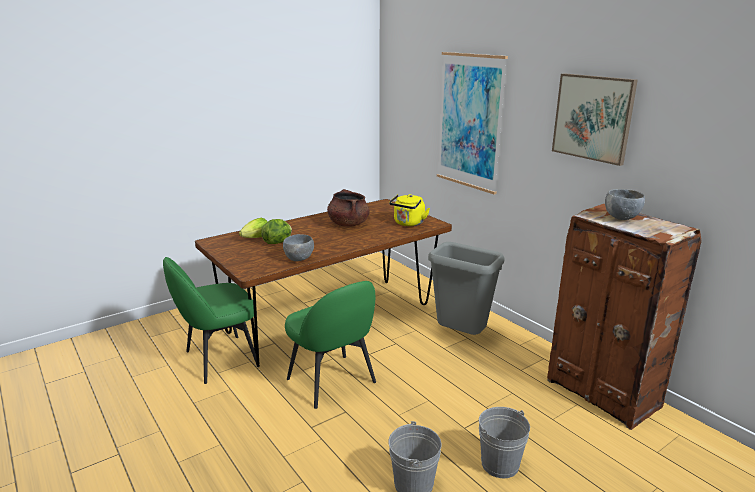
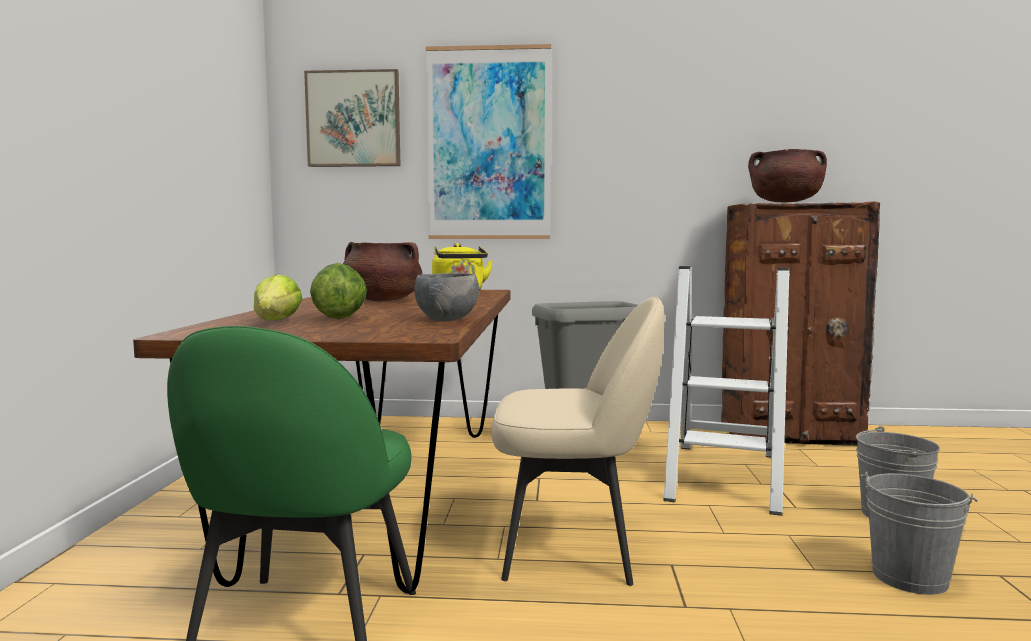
camera: 50 degrees left, 15 degrees down
(332, 382) = (572, 547): green chair -> beige chair
(481, 392) = (725, 475): none -> white step ladder
(593, 117) = (692, 109): picture -> picture (353, 119)
(621, 217) = (785, 202): grey bowl -> brown cooking pot

